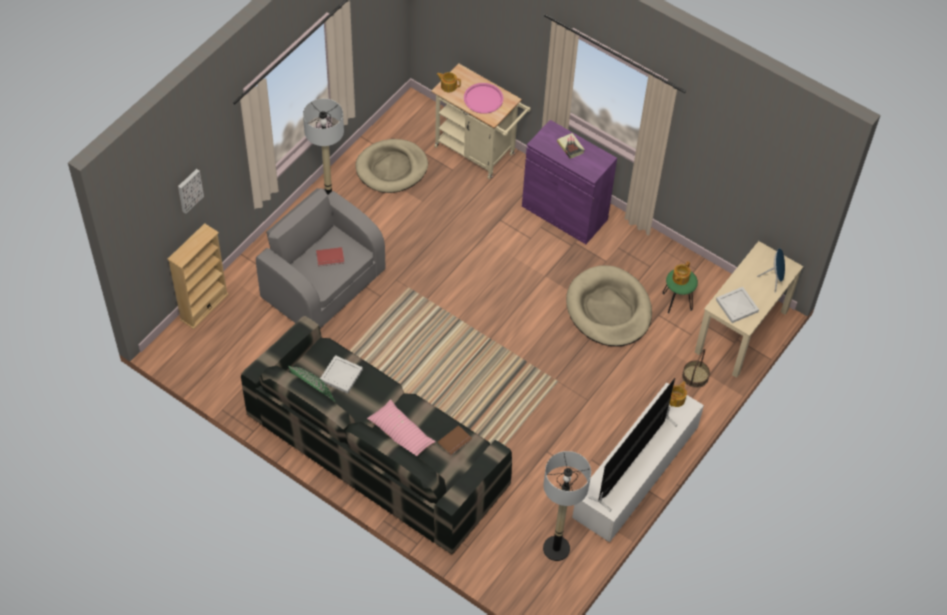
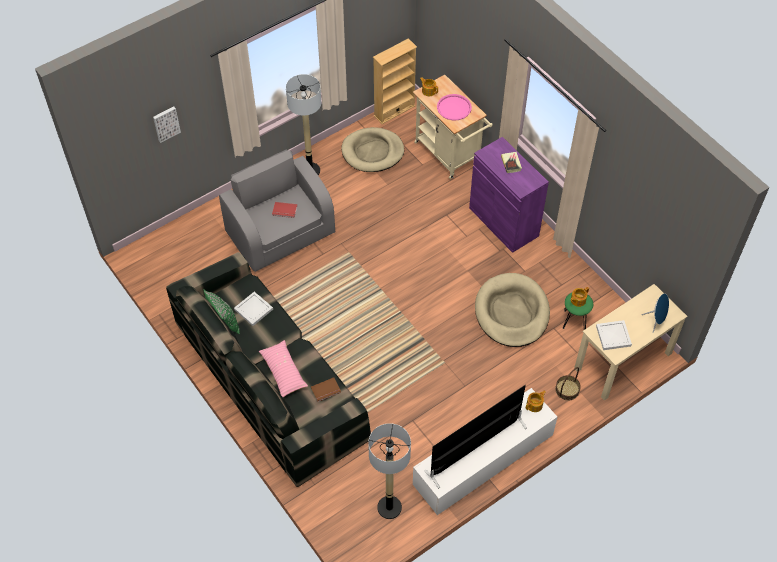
camera: 20 degrees right, 0 degrees up
(204, 307) = (178, 227): beige bookcase -> beige bookcase (394, 111)

